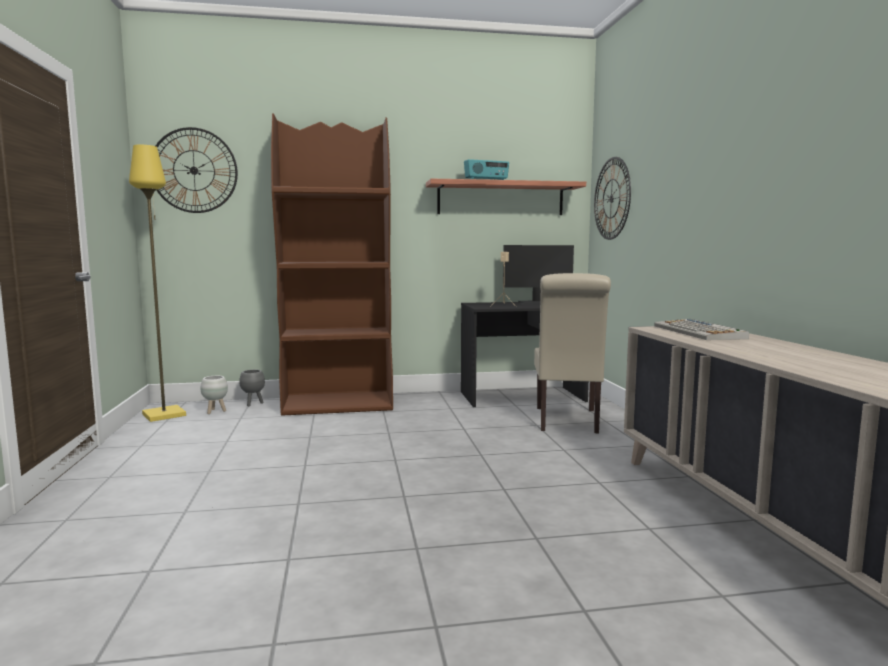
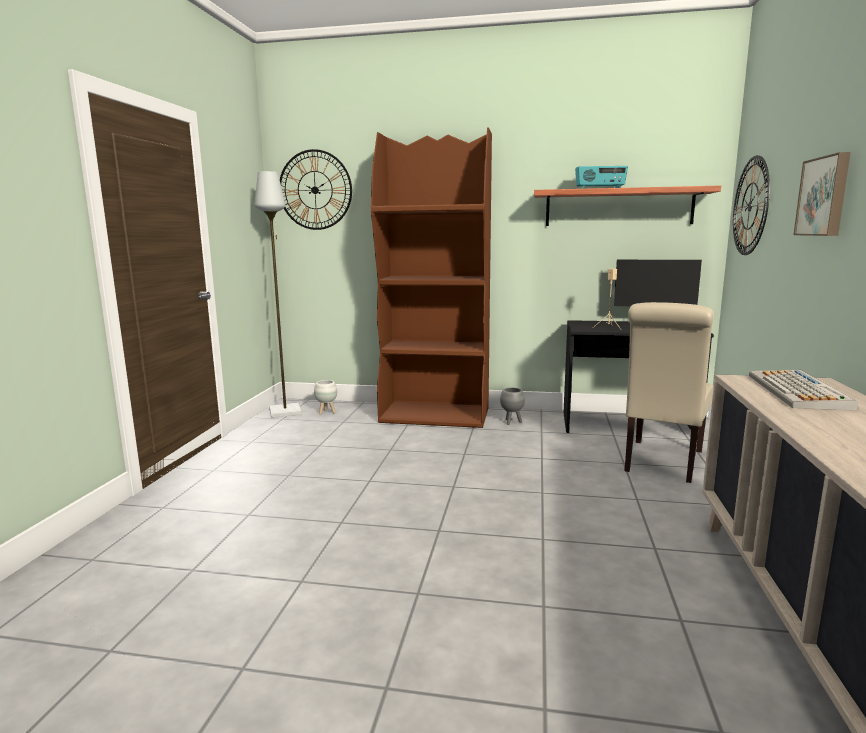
camera: 20 degrees right, 5 degrees up
(164, 414) = (285, 411): yellow floor lamp -> grey floor lamp
(253, 404) = (361, 407): grey planter -> grey planter (511, 422)
(685, 184) = (824, 196): none -> picture

